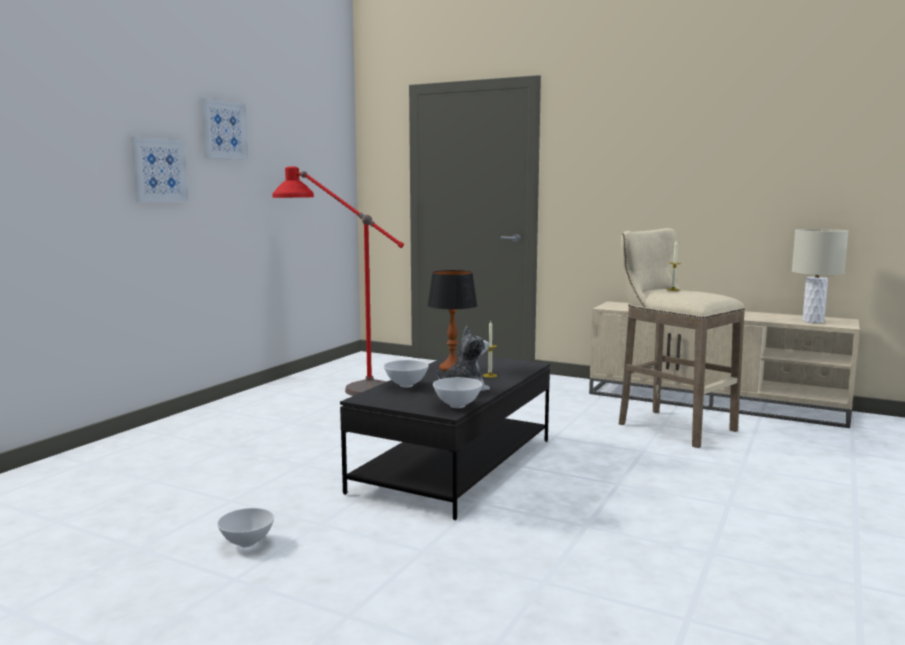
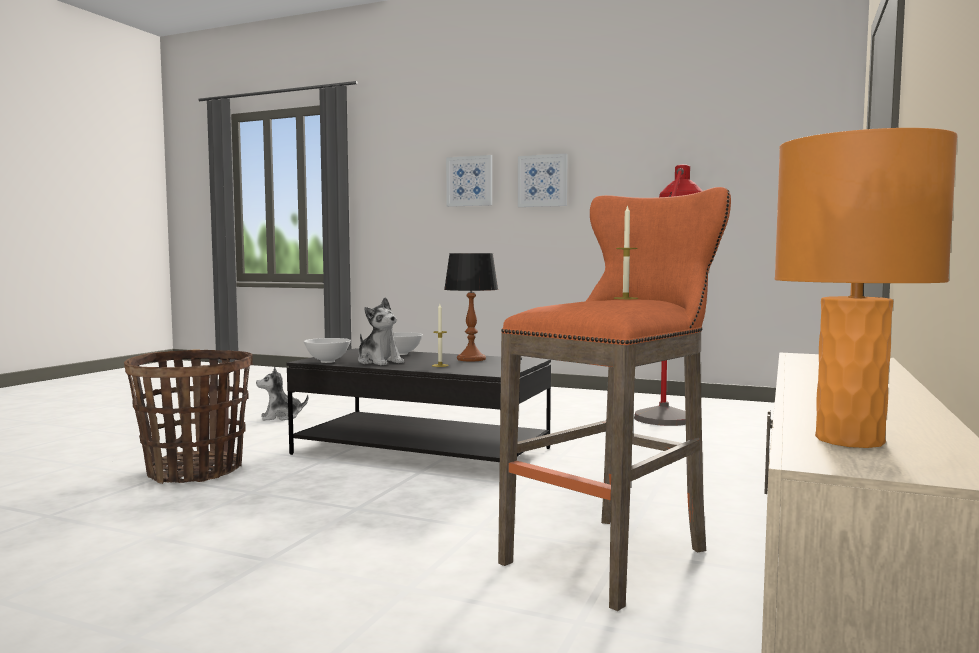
camera: 85 degrees right, 5 degrees down
(223, 130) = (617, 138): picture -> picture (469, 181)
(247, 543) = (281, 417): white bowl -> plush toy
(519, 563) = (195, 471): none -> basket
(670, 426) = (613, 554): beige stool -> orange stool
(812, 321) = (848, 439): beige table lamp -> orange table lamp

